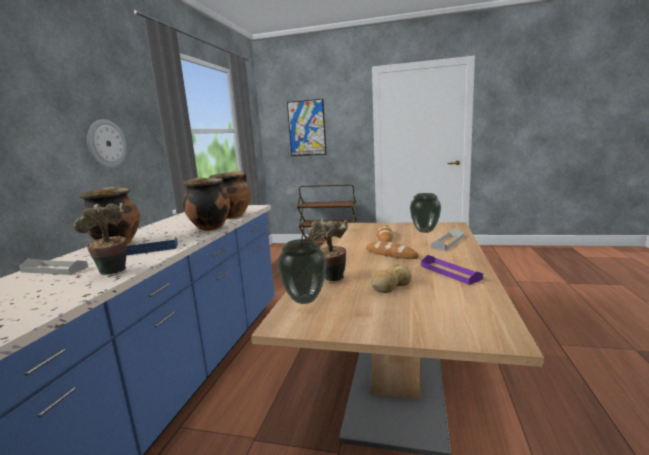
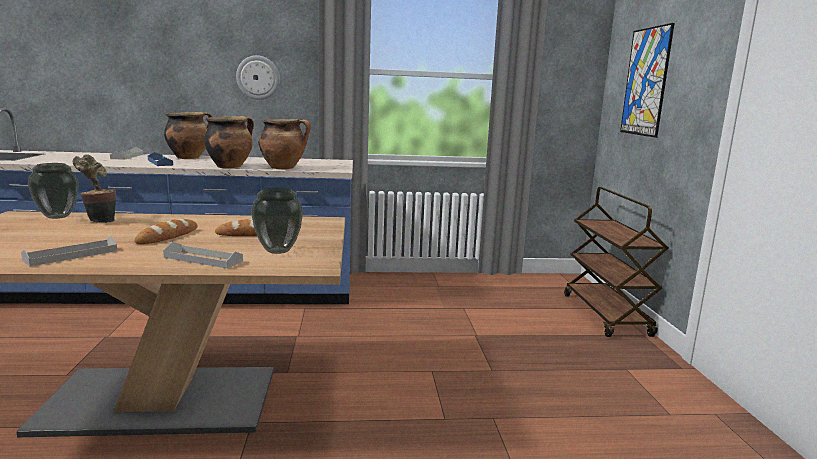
camera: 70 degrees right, 0 degrees up
(113, 273) = (102, 163): potted plant -> none
(390, 285) = (59, 236): bread -> none
(450, 272) = (71, 255): purple tray -> grey tray

